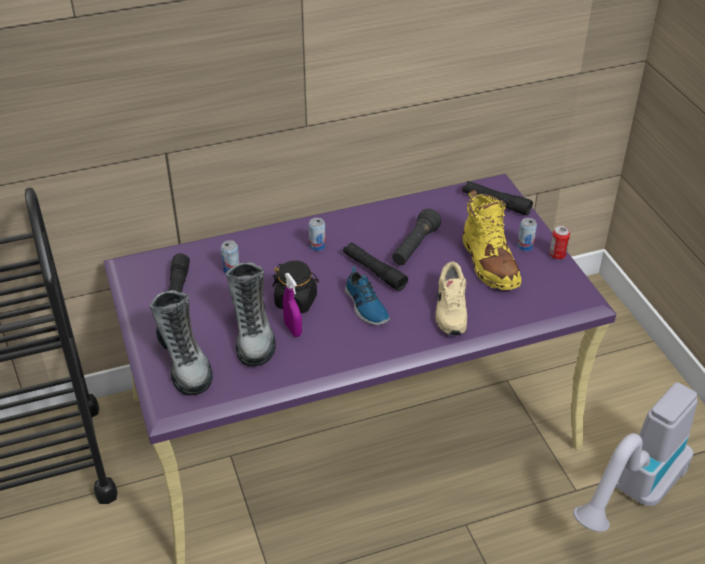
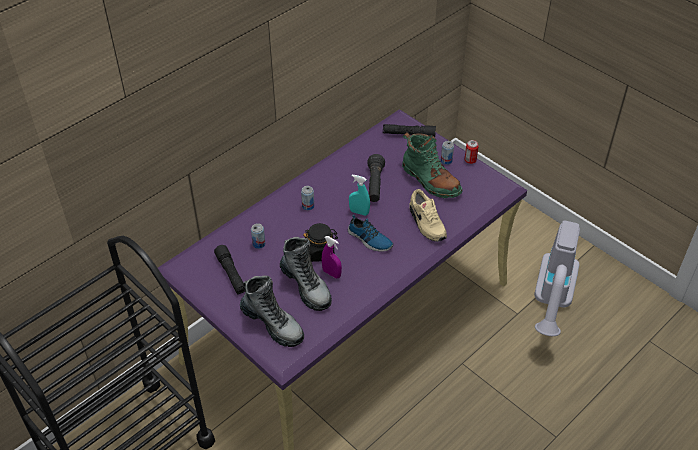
camera: 25 degrees left, 5 degrees up
(374, 271) = (359, 212): black flashlight -> turquoise spray bottle
(489, 263) = (430, 180): yellow boot -> green boot

